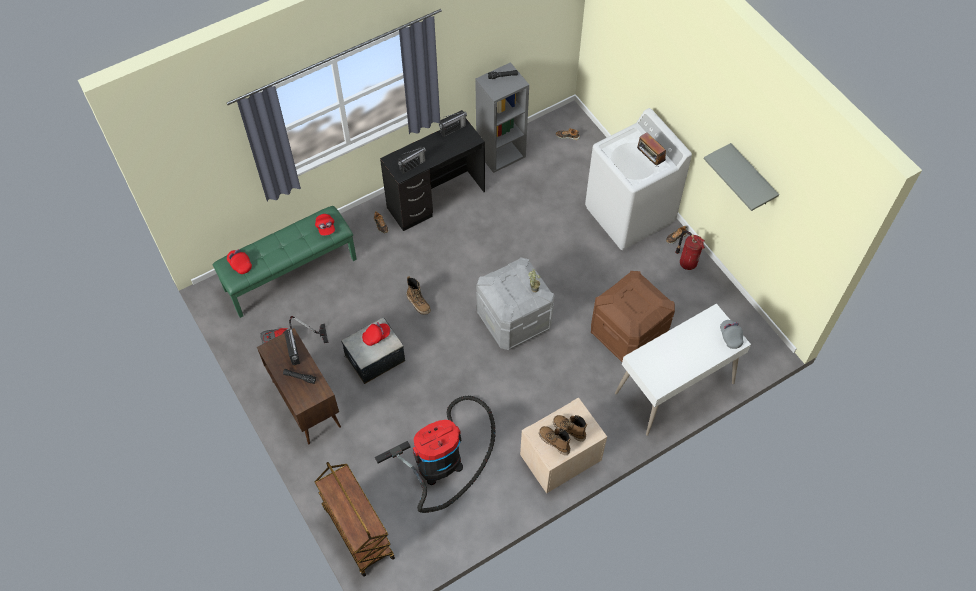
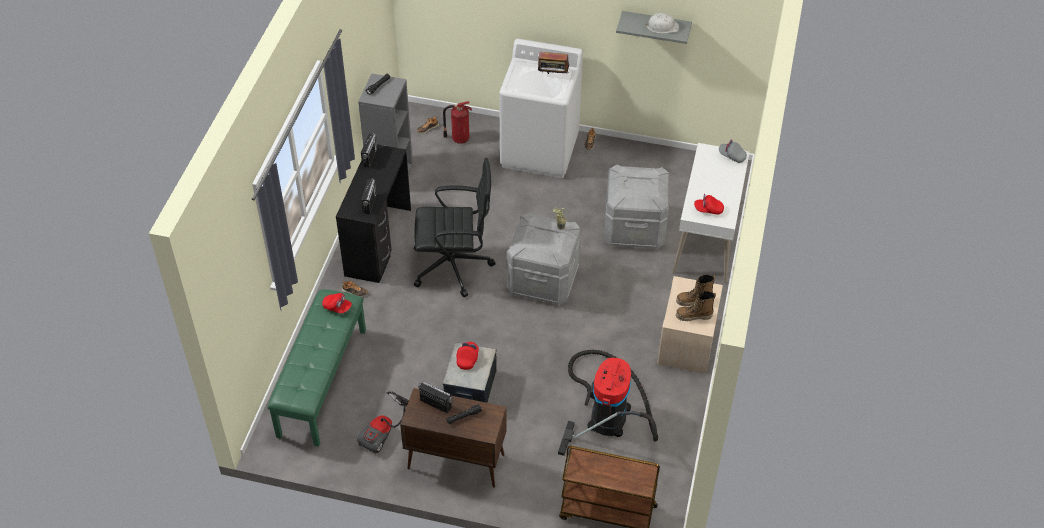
camera: 45 degrees left, 10 degrees down
(240, 264) = (297, 386): red cap -> red cap (708, 209)
(418, 304) = (456, 324): boot -> none
(465, 259) = (454, 266): none -> black office chair
(628, 334) = (634, 228): brown storage box -> grey storage box
(687, 262) = (617, 153): fire extinguisher -> fire extinguisher (459, 138)
(746, 181) = (662, 27): none -> white hard hat

